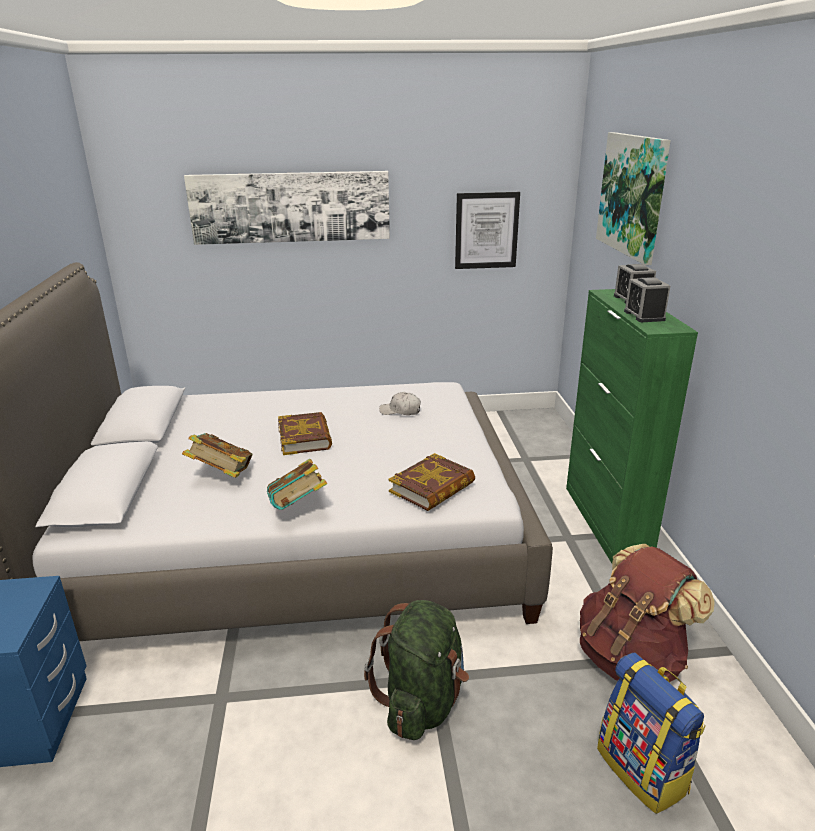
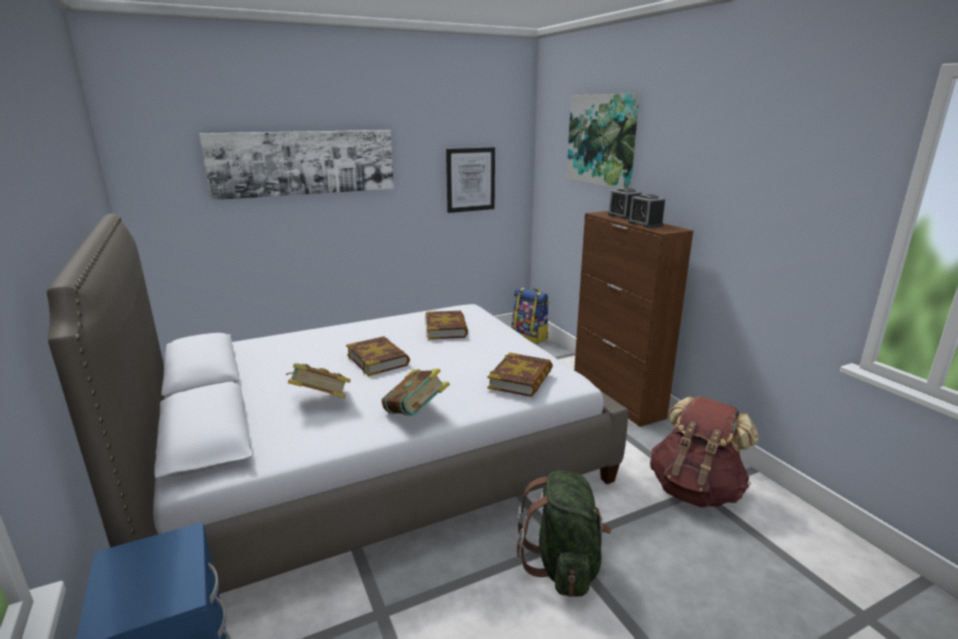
camera: 20 degrees left, 5 degrees down
(400, 411) = (446, 329): white cap -> book
(606, 522) = (617, 398): green cabinet -> brown cabinet
(643, 770) = (755, 568): backpack -> backpack (530, 337)

